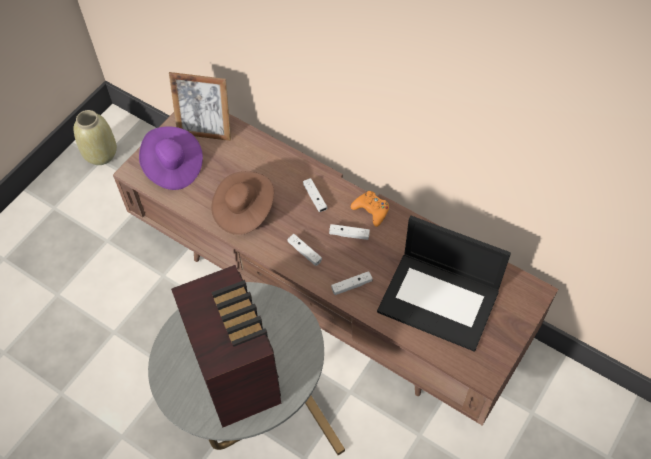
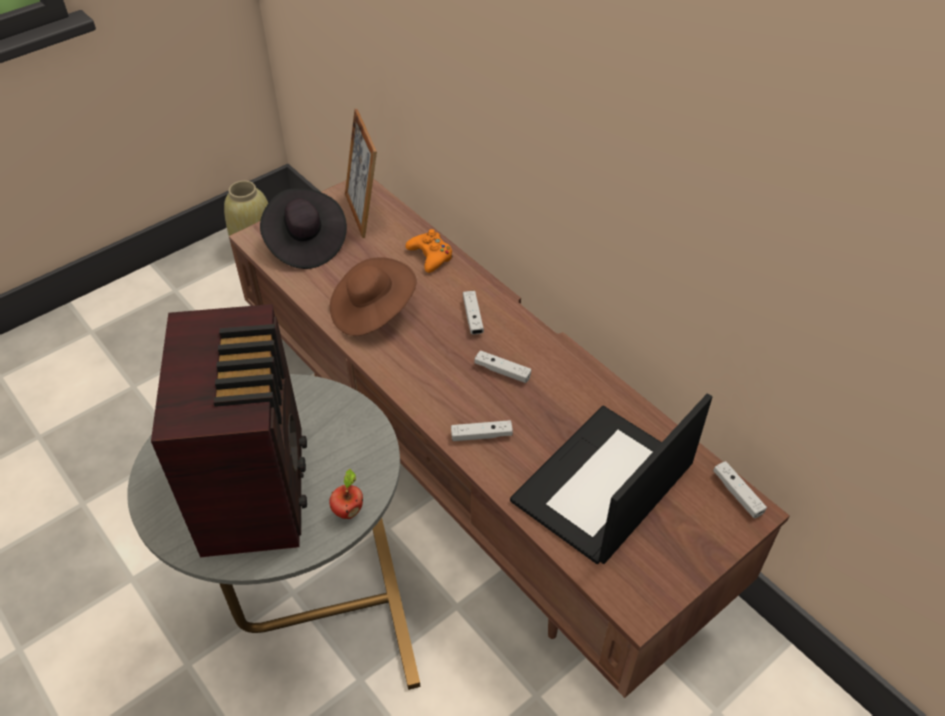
camera: 15 degrees right, 10 degrees down
(173, 167) = (305, 243): purple hat -> black hat
(205, 131) = (364, 213): picture frame -> picture frame turned 45 degrees clockwise
(301, 370) = (348, 510): none -> apple
(304, 252) = (433, 378): white game controller -> white game controller (737, 494)
(371, 210) = (544, 349): orange game controller -> orange game controller (430, 256)
(440, 300) = (603, 486): laptop -> laptop turned 90 degrees clockwise

